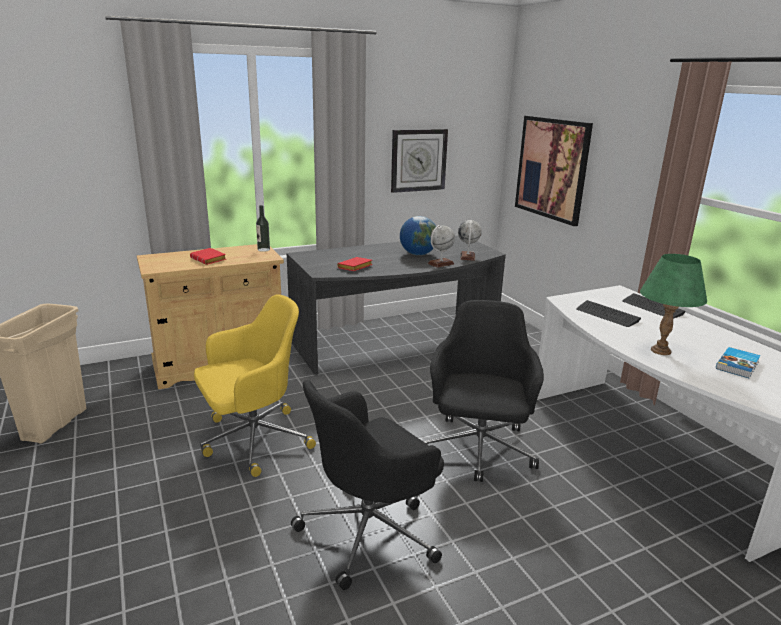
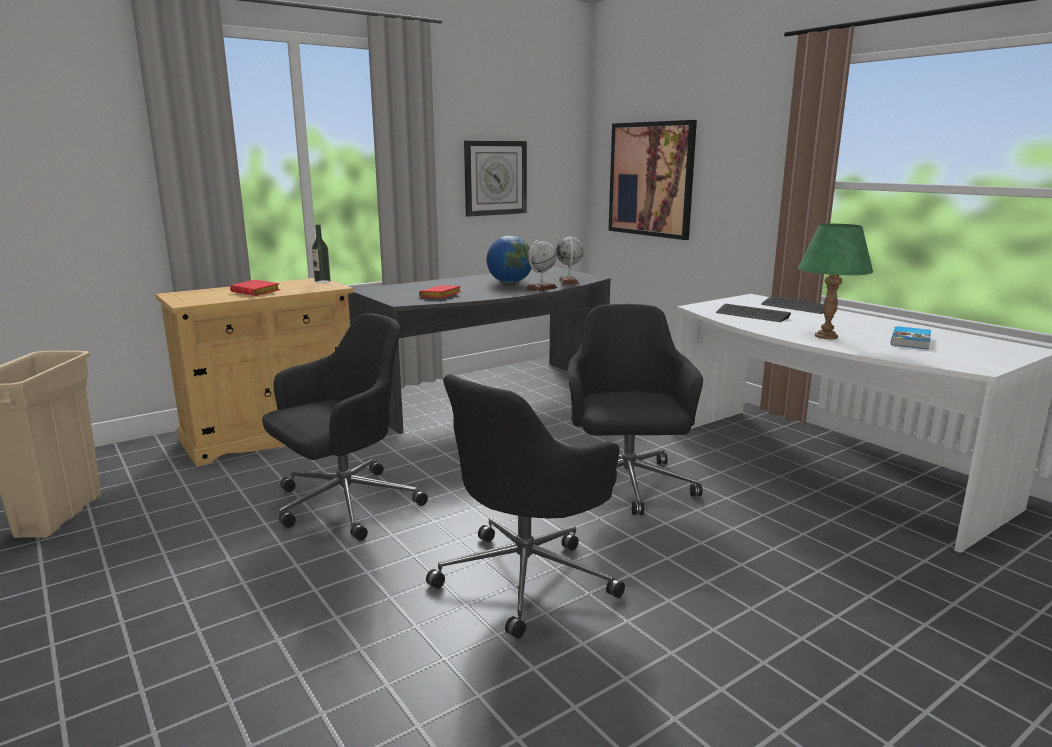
camera: 10 degrees left, 5 degrees down
(253, 440) = (344, 505): yellow office chair -> black office chair

